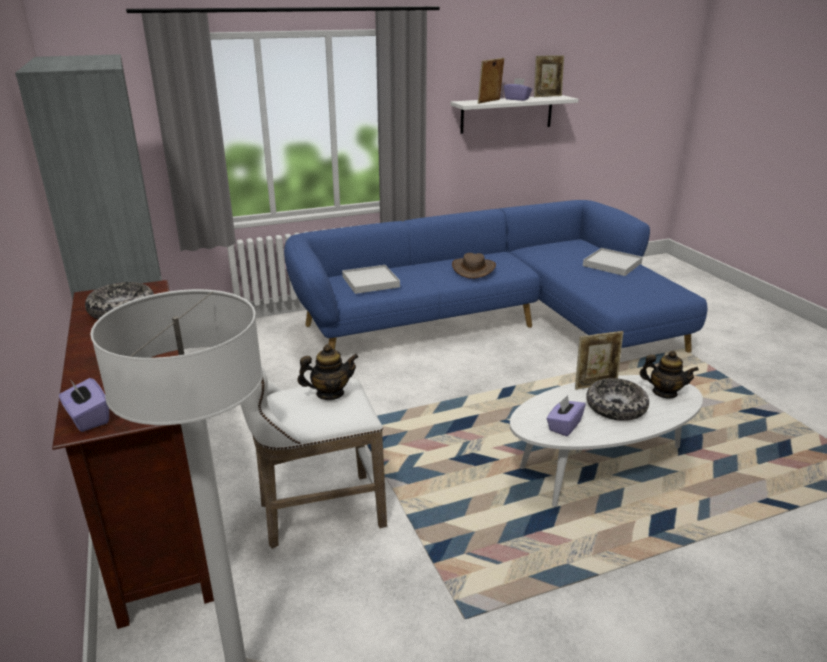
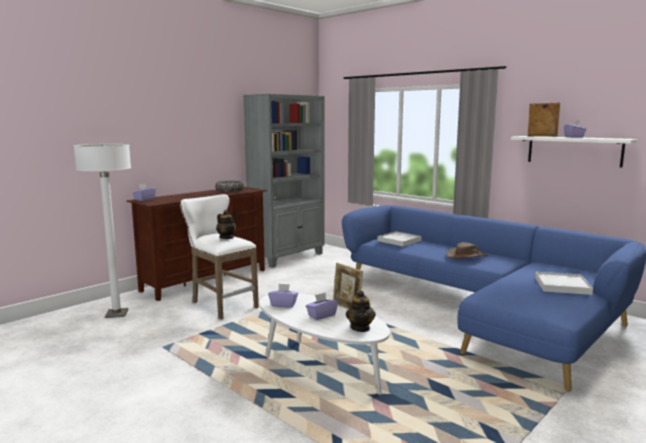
camera: 65 degrees right, 15 degrees down
(547, 96) = (613, 138): picture frame -> none
(616, 407) = (321, 315): bowl -> purple tissue box

